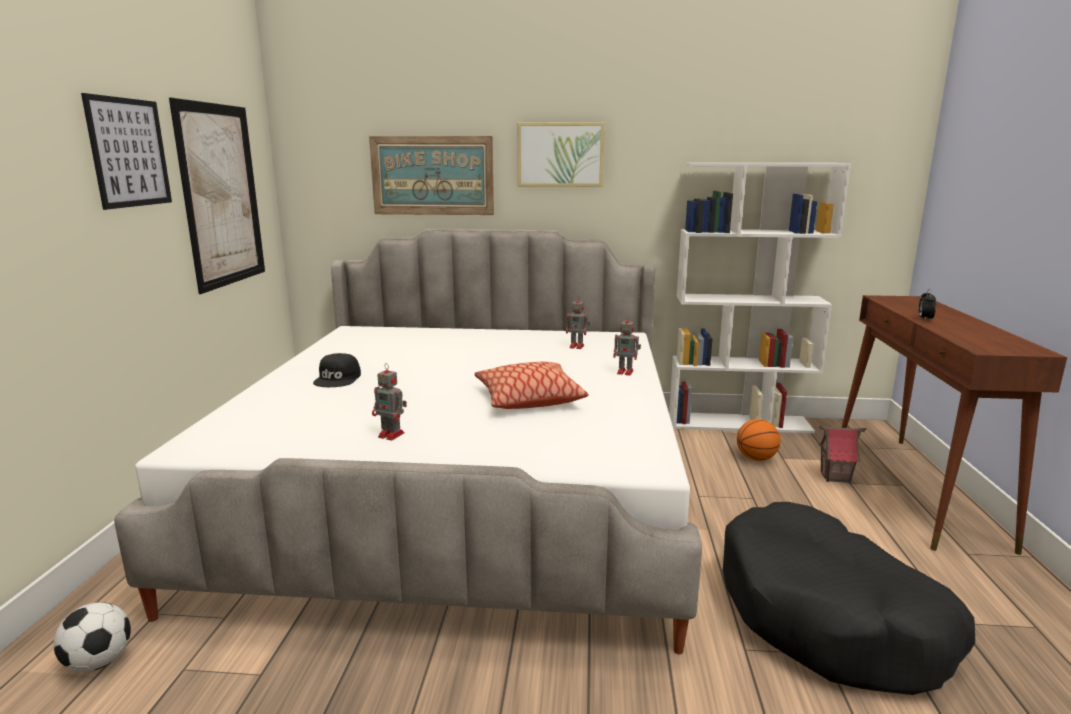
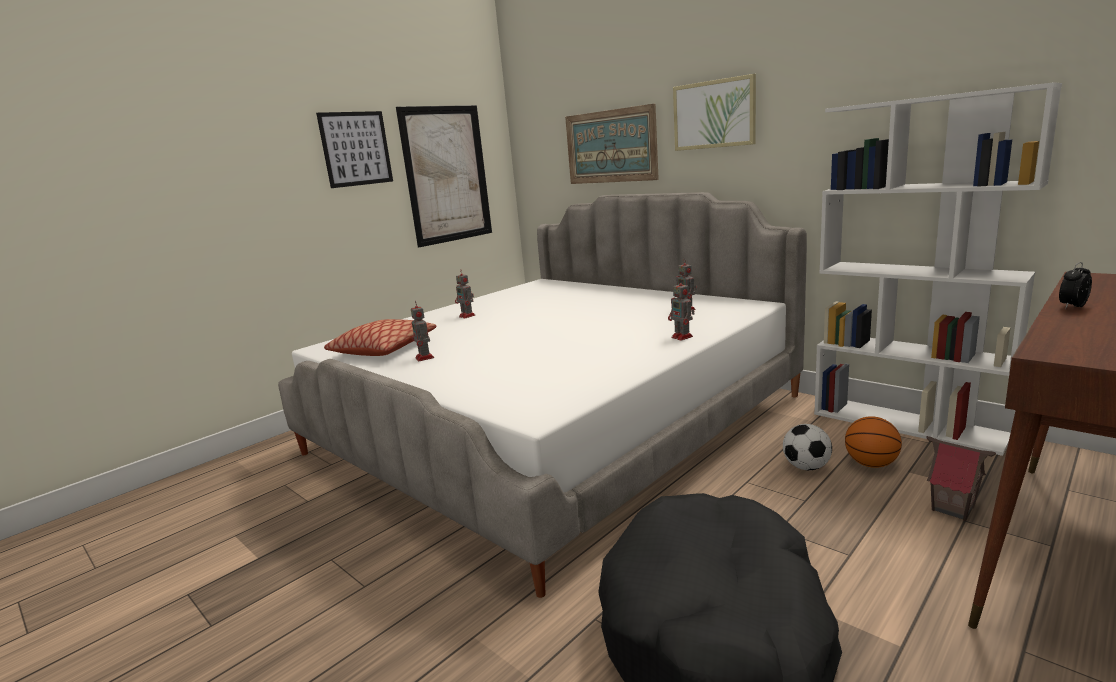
camera: 40 degrees right, 0 degrees up
(99, 662) = (262, 468): football -> football (806, 467)
(338, 379) = (467, 316): black cap -> toy robot
(528, 399) = (557, 347): pillow -> pillow (383, 349)

